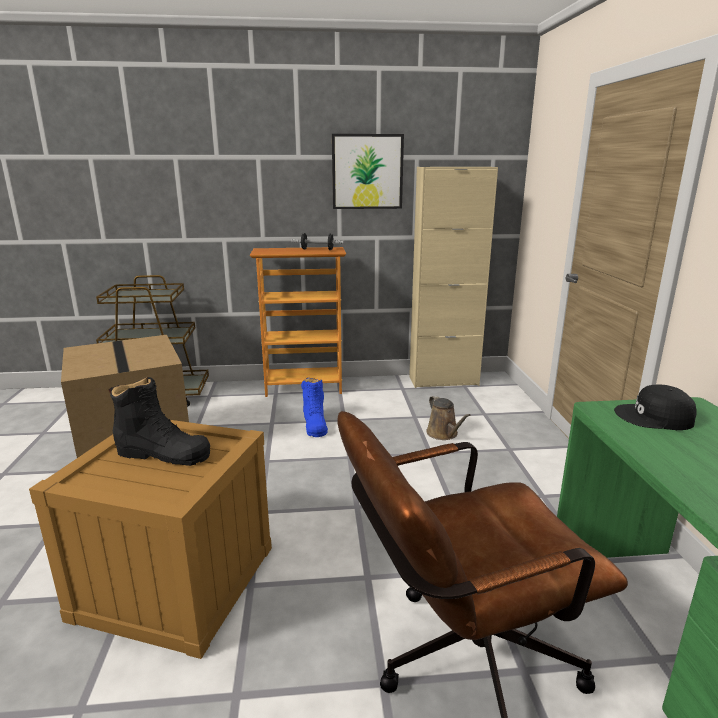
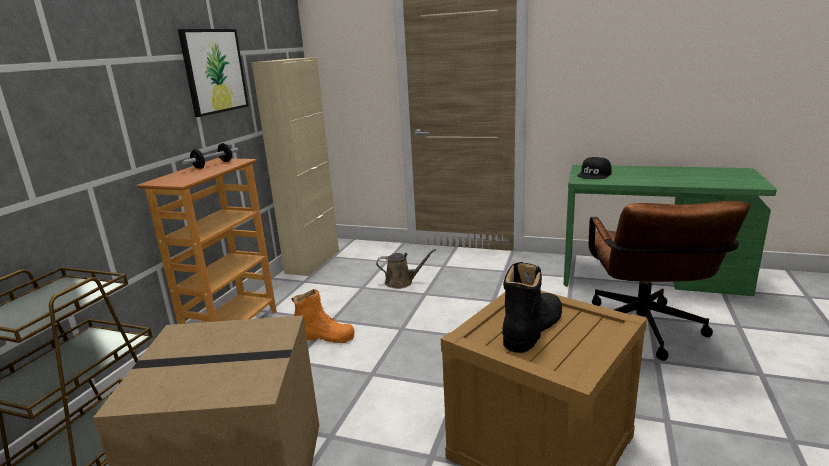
camera: 65 degrees left, 0 degrees up
(314, 424) = (325, 336): blue boot -> orange boot

